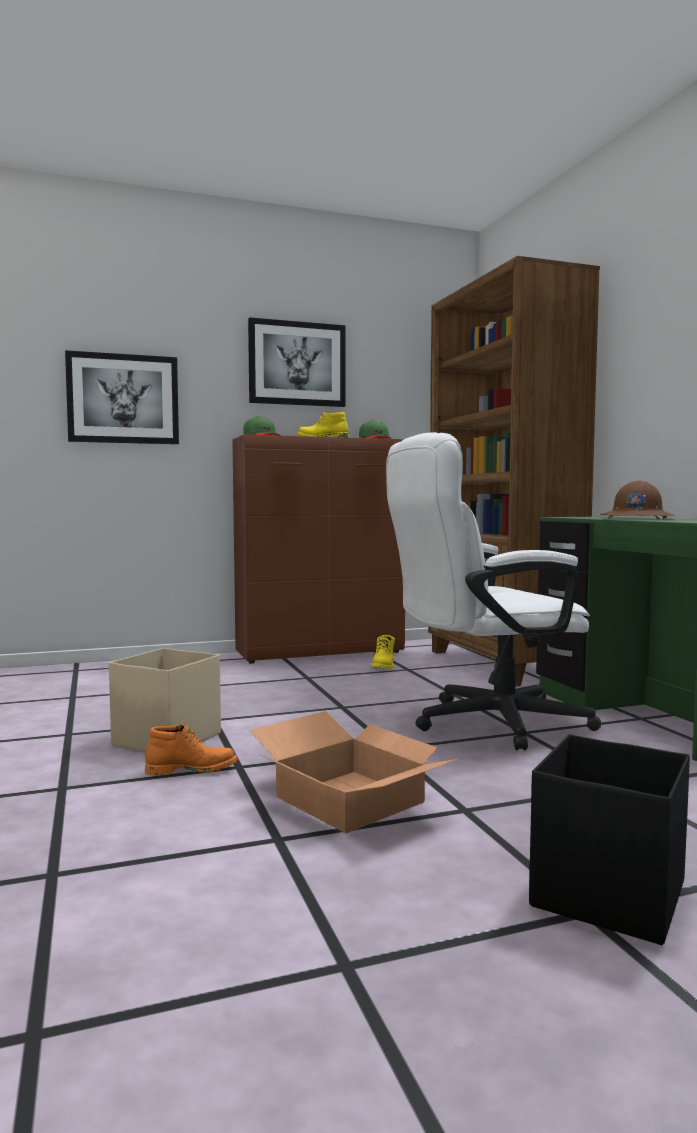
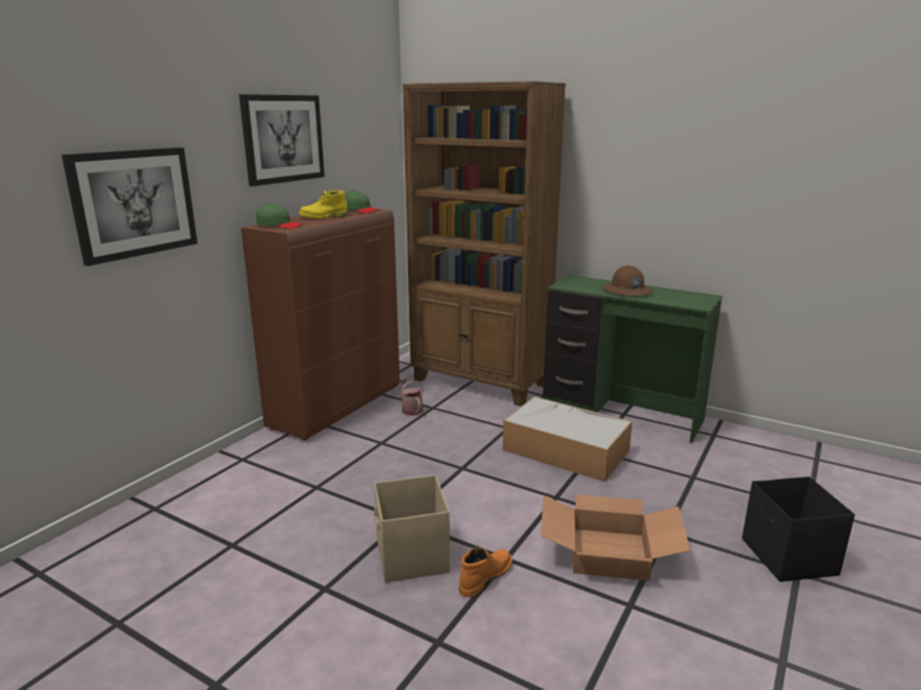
camera: 40 degrees left, 15 degrees up
(384, 666) = (411, 409): yellow boot -> watering can
(485, 723) = (564, 450): white office chair -> storage box

